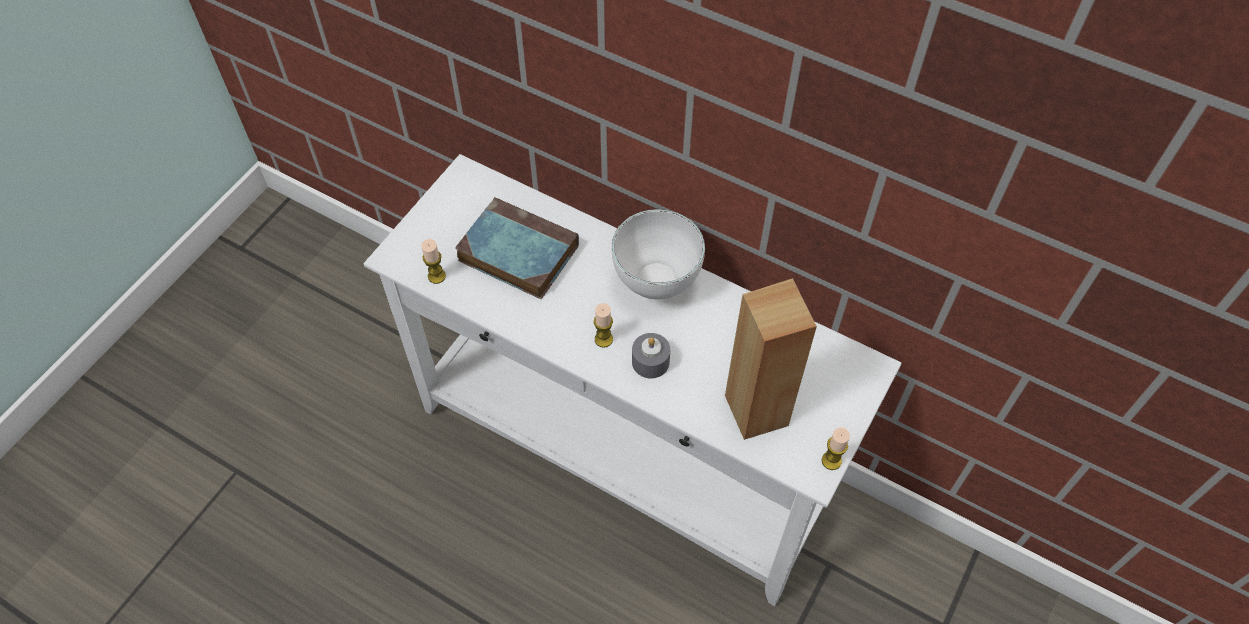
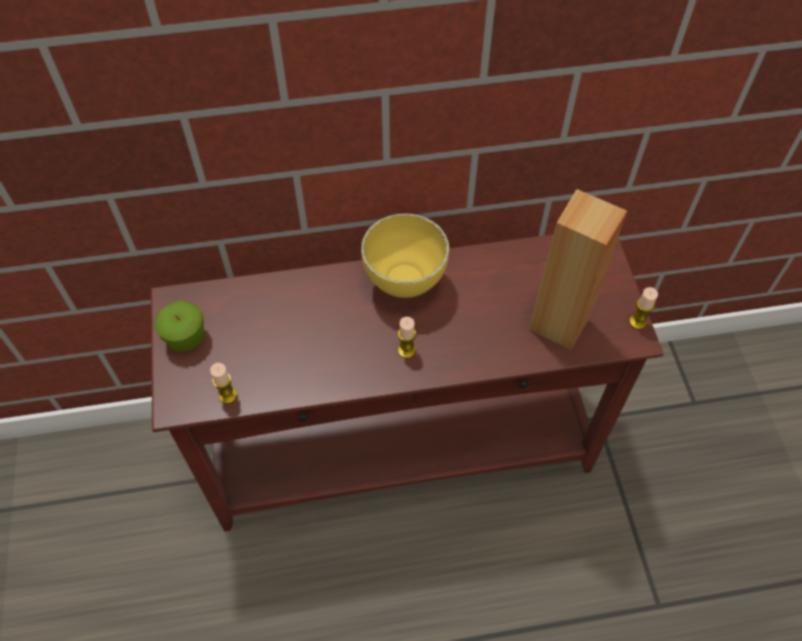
camera: 40 degrees left, 0 degrees up
(448, 210) = (185, 338): none -> apple
(515, 253) = (275, 333): book -> none
(627, 451) = (402, 445): white console table -> brown console table
(650, 362) = (455, 342): grey candle -> none
(654, 283) = (402, 284): white bowl -> yellow bowl

